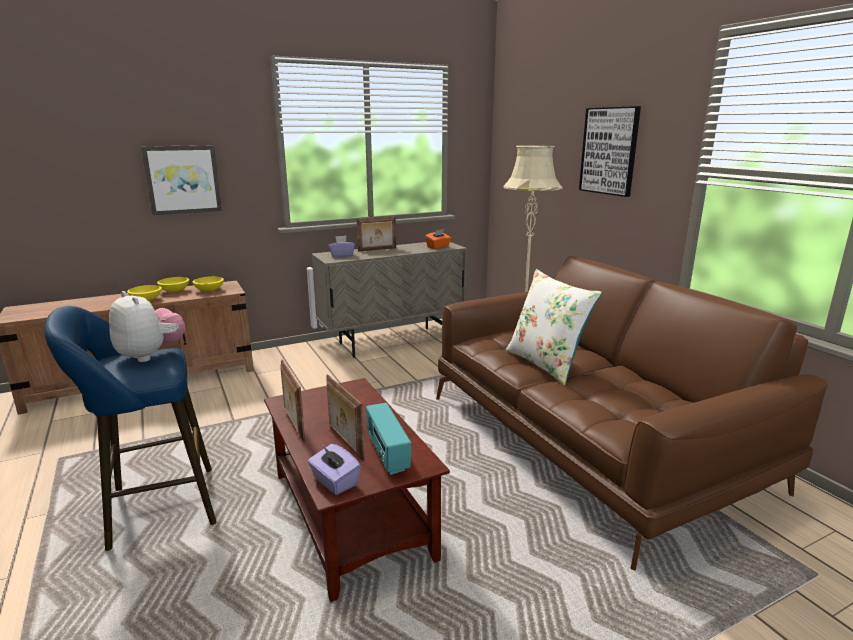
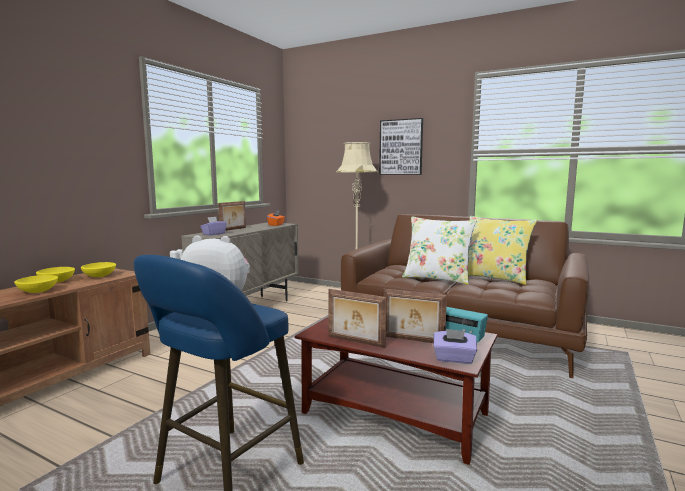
camera: 35 degrees left, 10 degrees down
(183, 179) = (58, 163): picture -> none
(632, 383) = (494, 278): none -> yellow pillow

